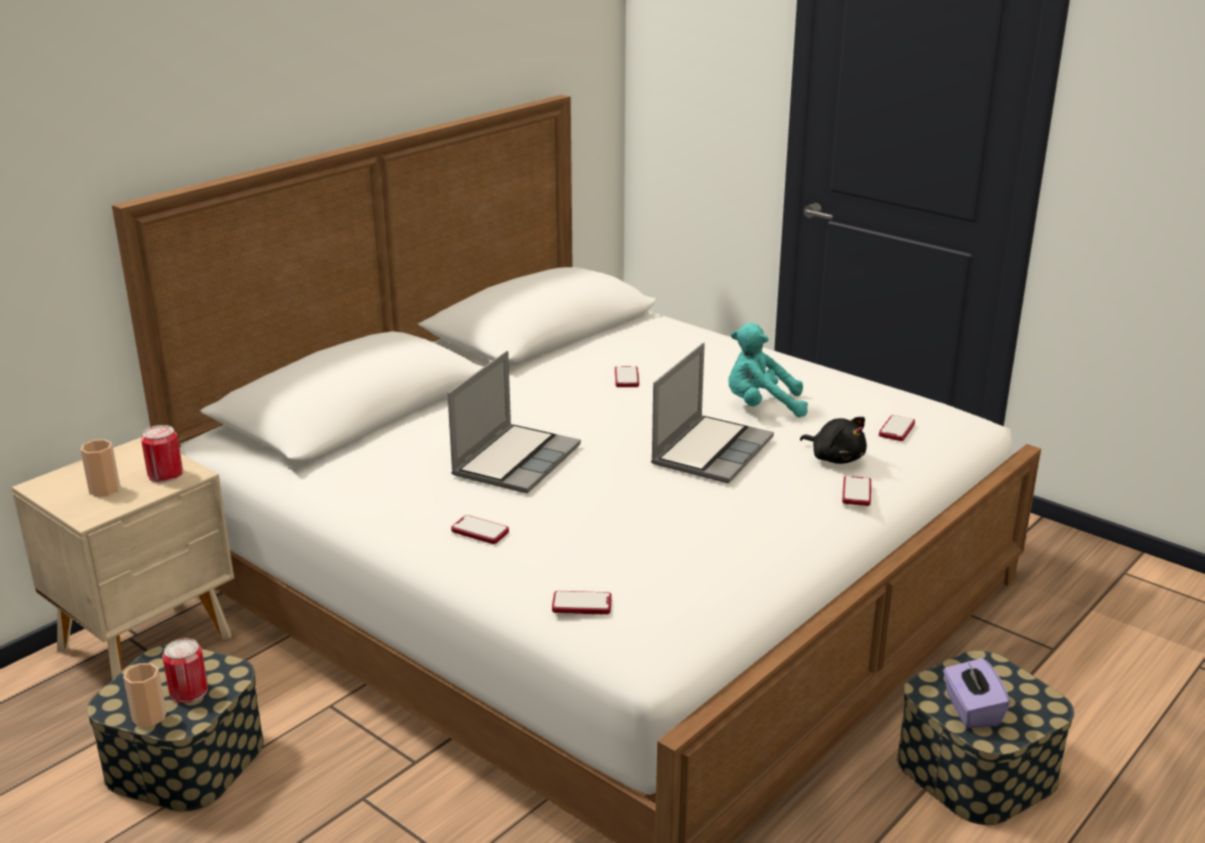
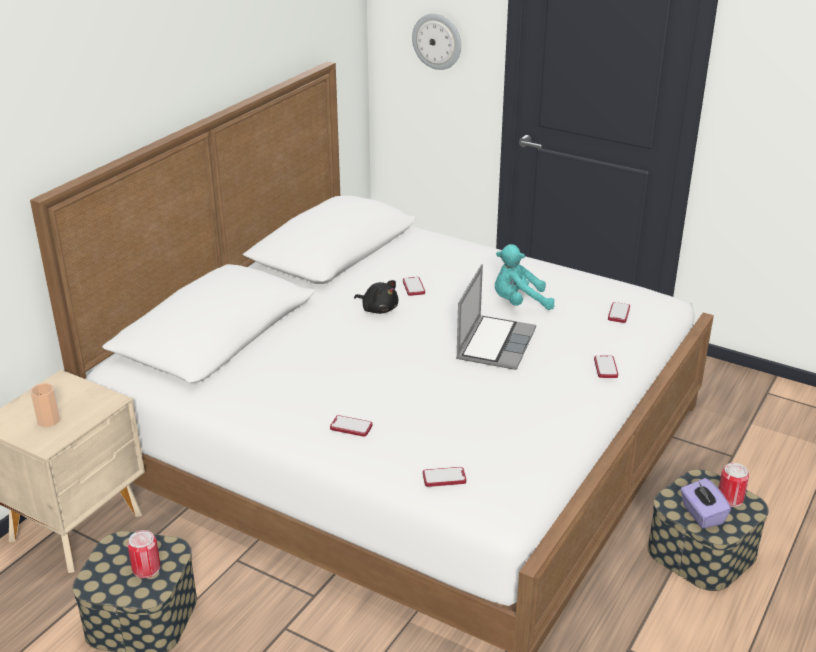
camera: 10 degrees left, 5 degrees up
(149, 717) = (124, 592): cup -> none
(165, 474) = (91, 403): can -> can (730, 498)
(516, 460) = (356, 365): laptop -> none
(708, 77) = (437, 41): none -> wall clock
(835, 458) = (583, 341): black plush toy -> black plush toy (378, 309)

